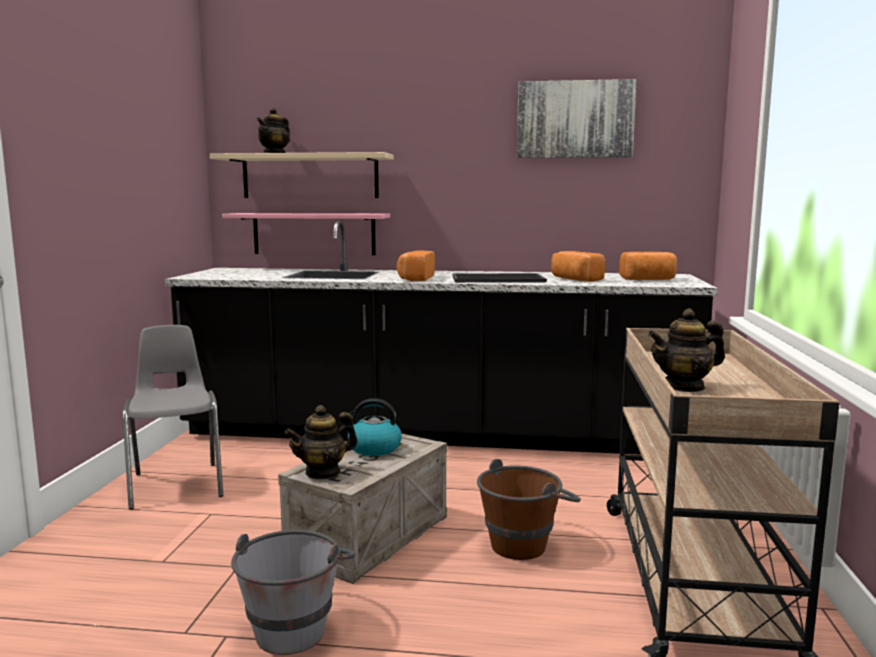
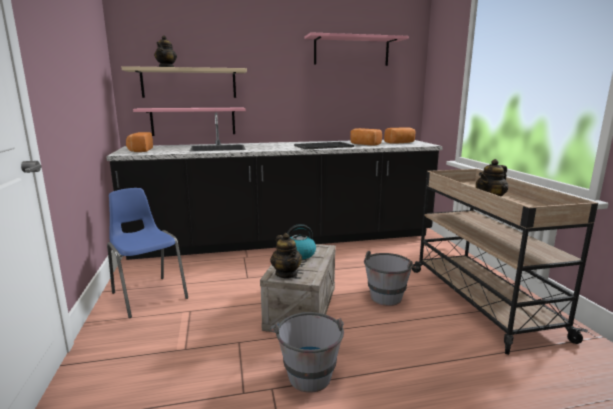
camera: 20 degrees left, 5 degrees up
(177, 484) = (148, 295): grey chair -> blue chair
(323, 472) = (286, 274): teapot -> teapot turned 60 degrees counterclockwise
(415, 278) = (276, 148): bread -> bread (140, 150)
(526, 542) = (388, 295): brown bucket -> grey bucket
(575, 119) = (351, 51): picture -> pink shelf

